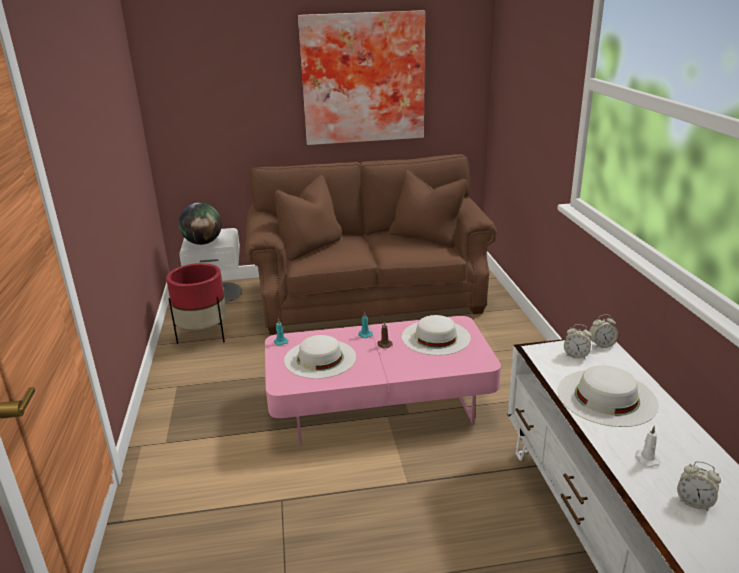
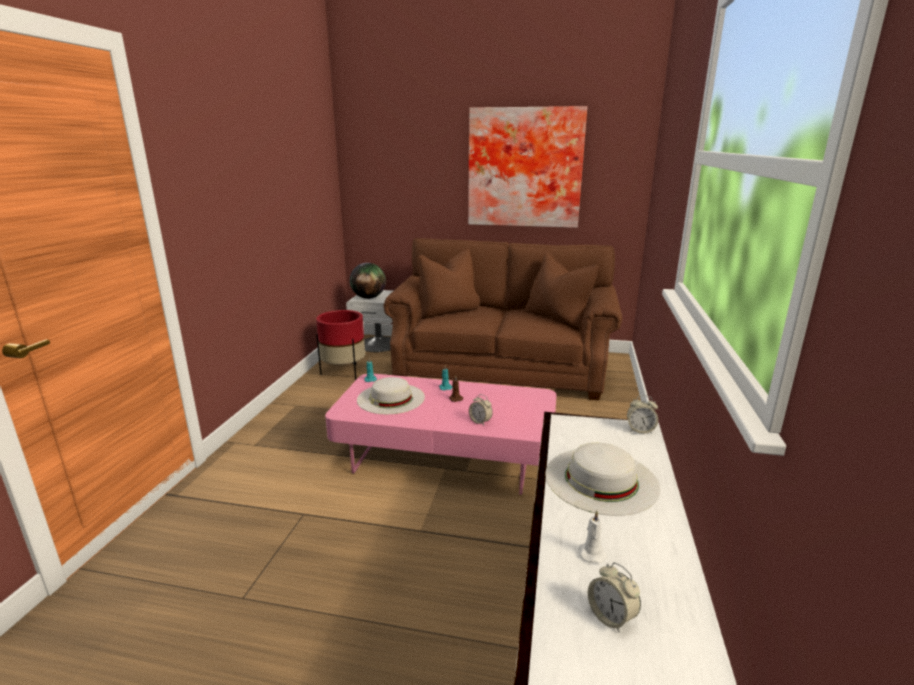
camera: 20 degrees right, 5 degrees down
(435, 337) = (508, 402): white hat -> none
(576, 355) = (602, 434): alarm clock -> alarm clock (480, 421)

